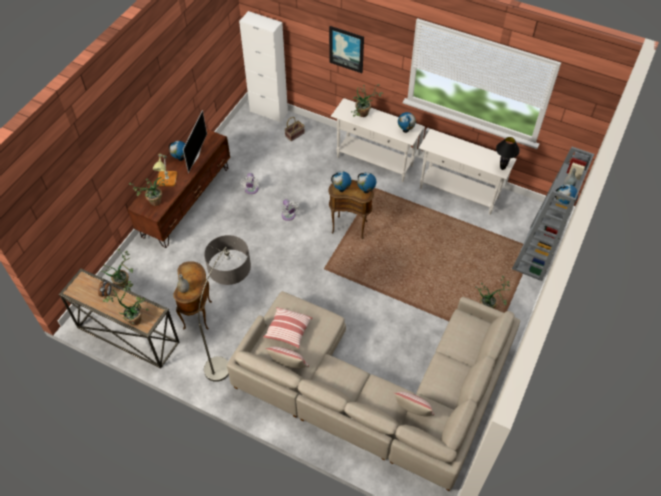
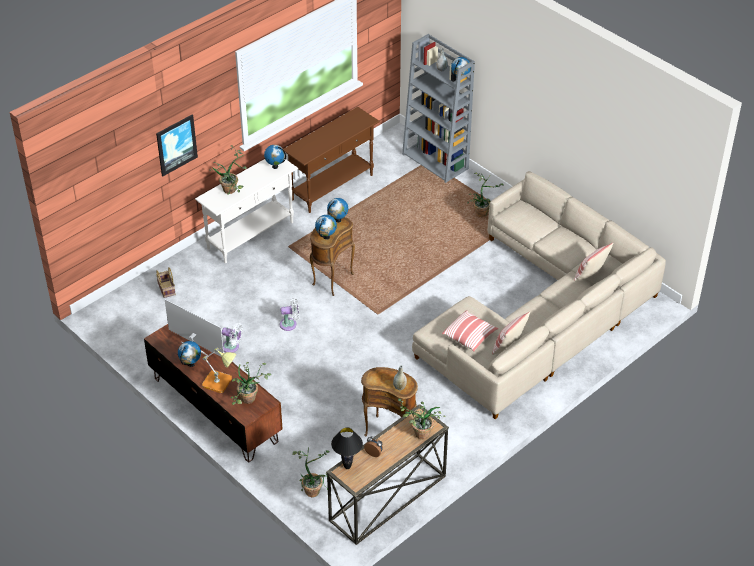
camera: 70 degrees left, 10 degrees down
(233, 344) = (441, 408): floor lamp -> none
(268, 112) = (112, 303): white cabinet -> none
(459, 193) = (332, 187): white console table -> brown console table
(502, 168) = (365, 118): black table lamp -> black table lamp (347, 467)

